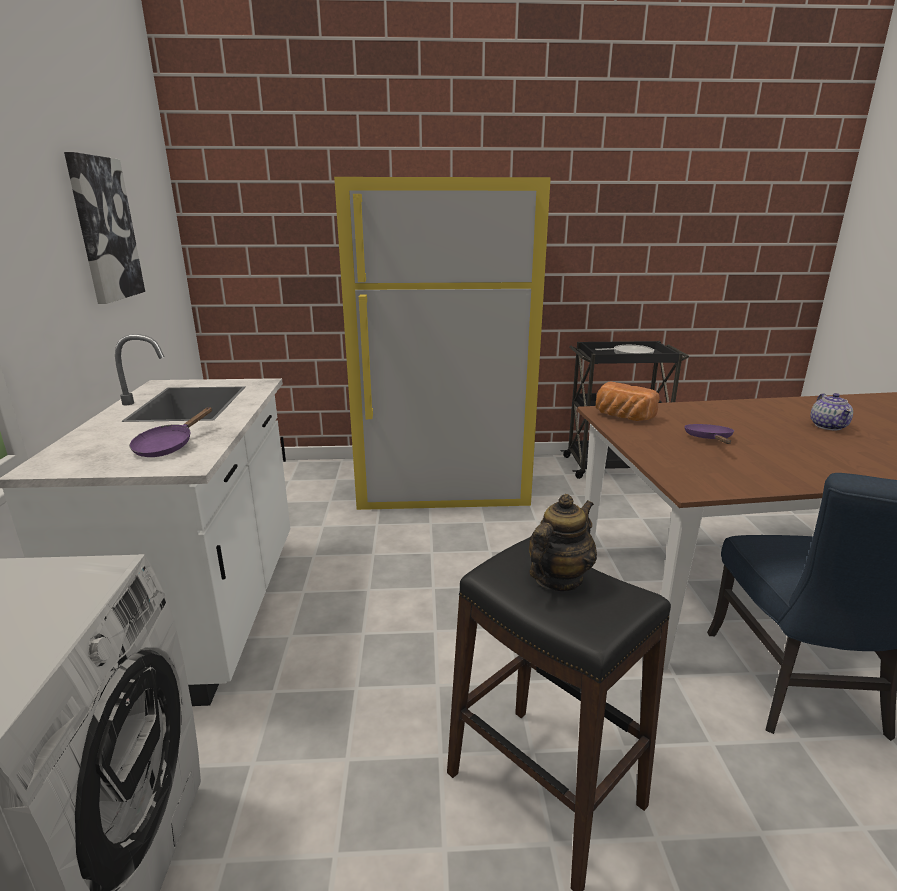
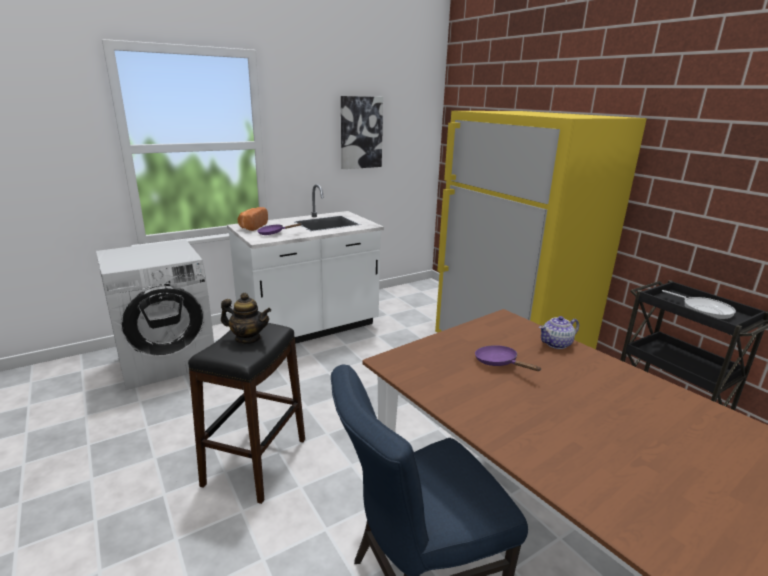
camera: 60 degrees right, 0 degrees up
(622, 417) = (502, 325): bread -> bread (252, 227)
(709, 439) = (499, 363): purple frying pan -> purple frying pan turned 105 degrees counterclockwise
(828, 426) = (639, 426): teapot -> teapot (556, 344)

